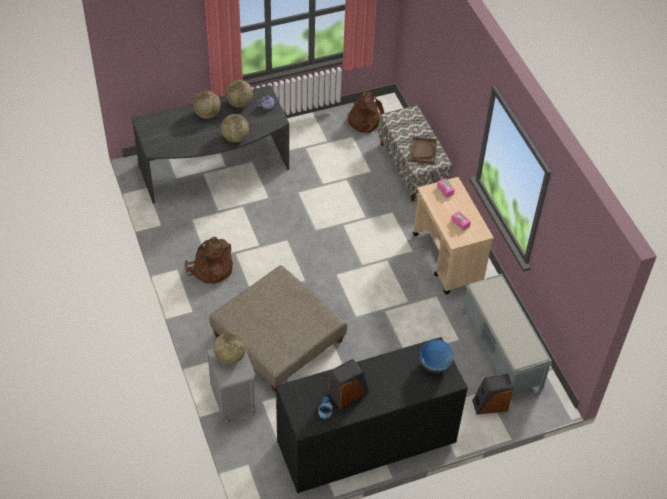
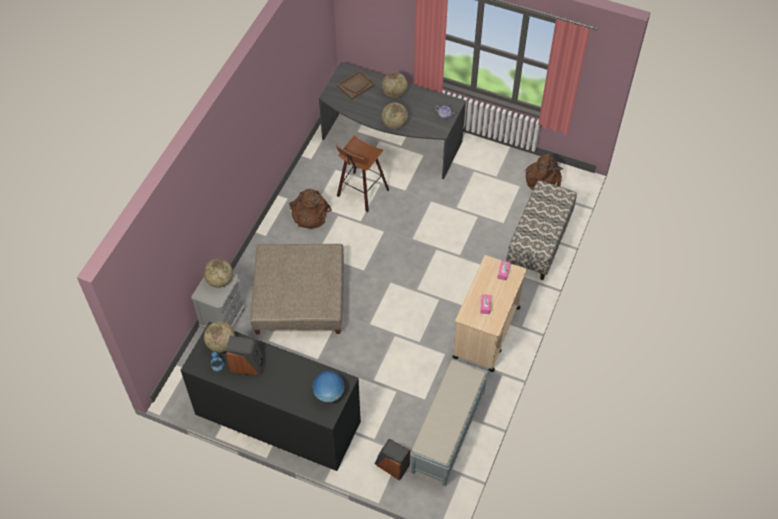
camera: 45 degrees right, 5 degrees up
(235, 224) = (361, 193): none -> stool
(239, 103) = (426, 100): globe -> globe (221, 344)
(423, 151) = (538, 232): brown tray -> brown tray (356, 85)

